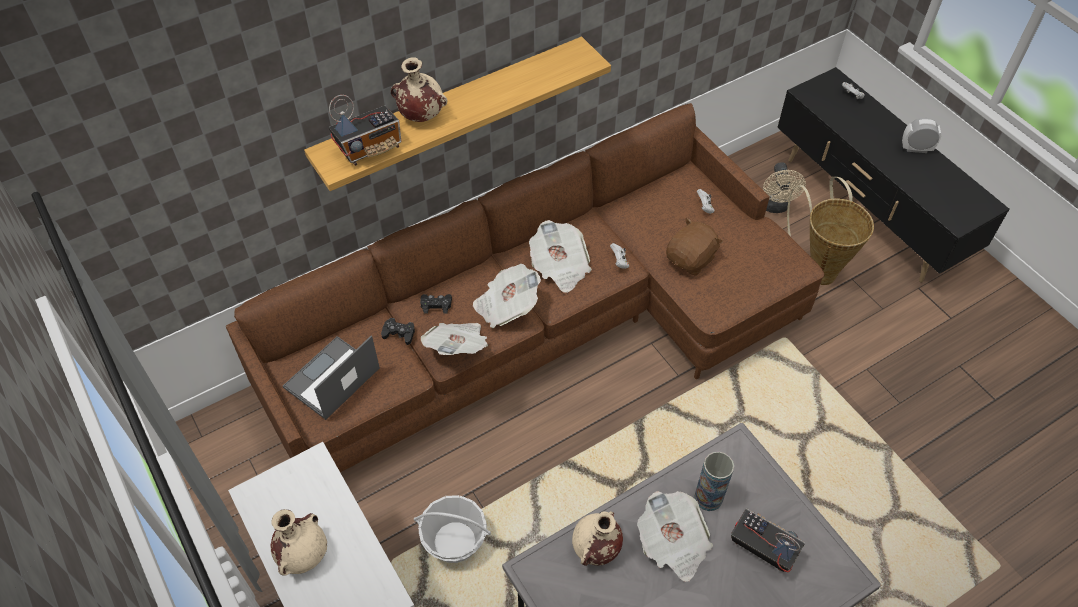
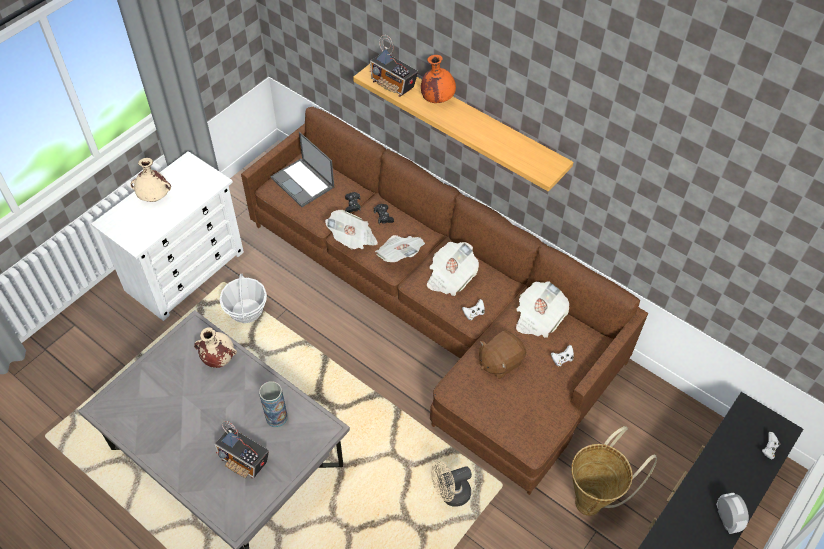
camera: 70 degrees right, 0 degrees up
(331, 379) = (303, 183): laptop -> laptop turned 150 degrees counterclockwise
(420, 115) = (437, 99): beige vase -> orange vase
(673, 544) = (233, 403): newspaper -> newspaper (538, 318)
(691, 259) = (499, 362): brown plush toy -> brown plush toy turned 120 degrees clockwise
(761, 549) = (244, 460): radio -> radio turned 105 degrees clockwise
(775, 206) = (650, 449): beige fan -> beige fan (450, 494)

